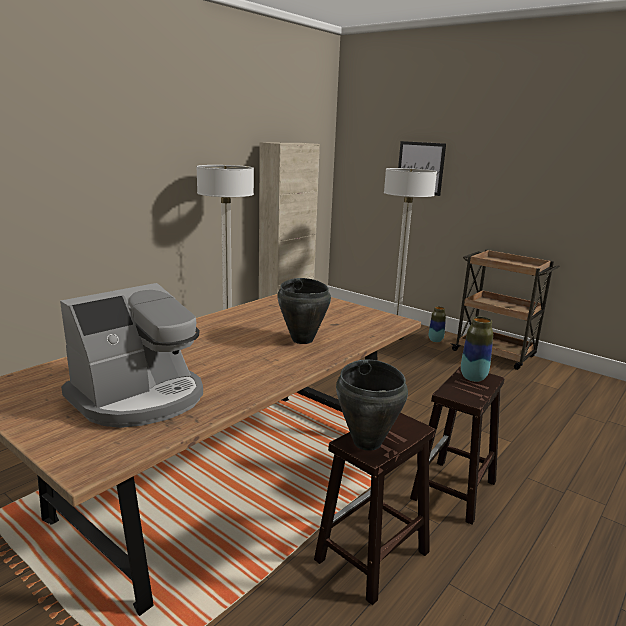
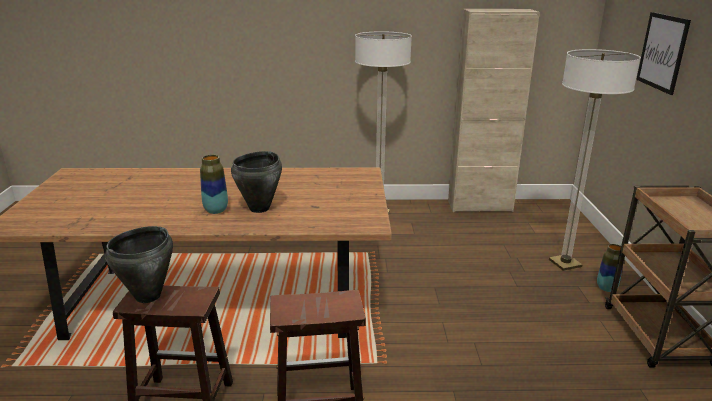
camera: 50 degrees right, 5 degrees up
(139, 398) = (97, 204): coffee machine -> none
(473, 378) = (336, 303): vase -> vase (216, 210)

